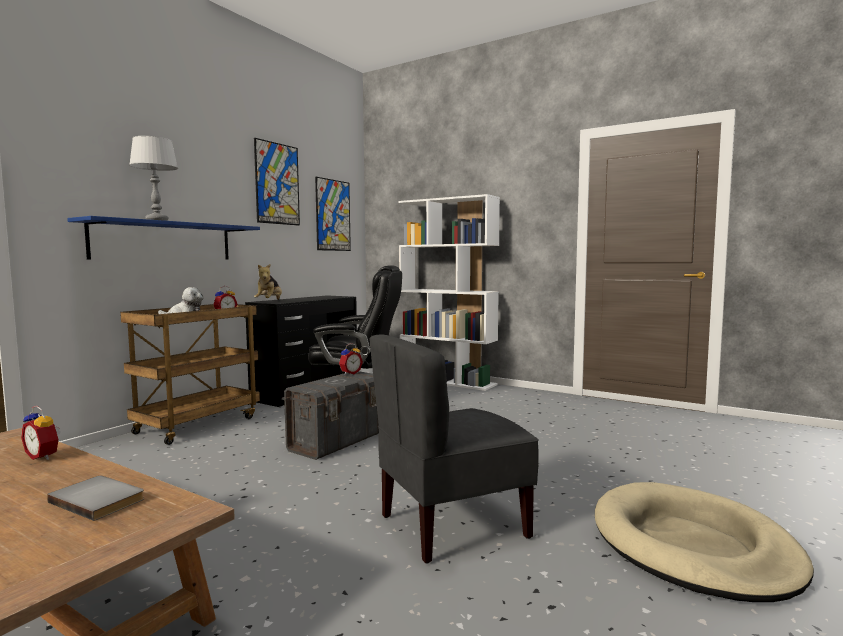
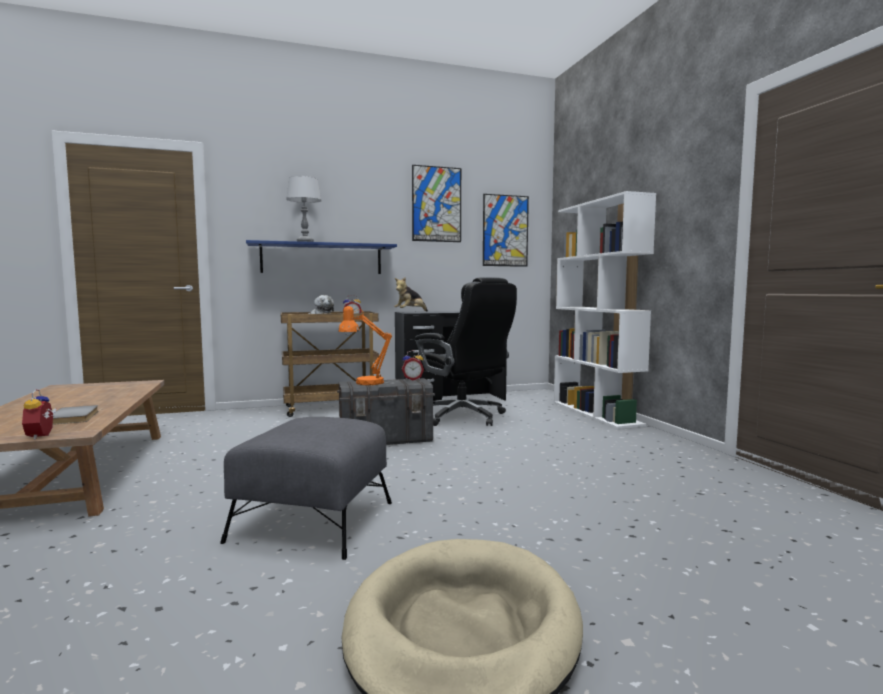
camera: 40 degrees right, 0 degrees up
(44, 456) = (126, 394): alarm clock -> alarm clock (43, 436)
(316, 384) = (363, 382): none -> orange table lamp
(451, 525) = (314, 521): grey chair -> grey ottoman

